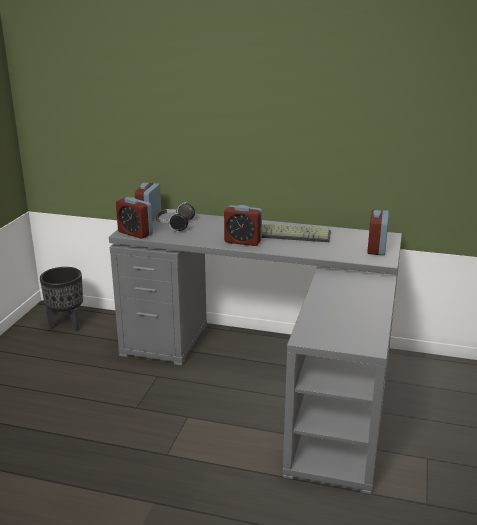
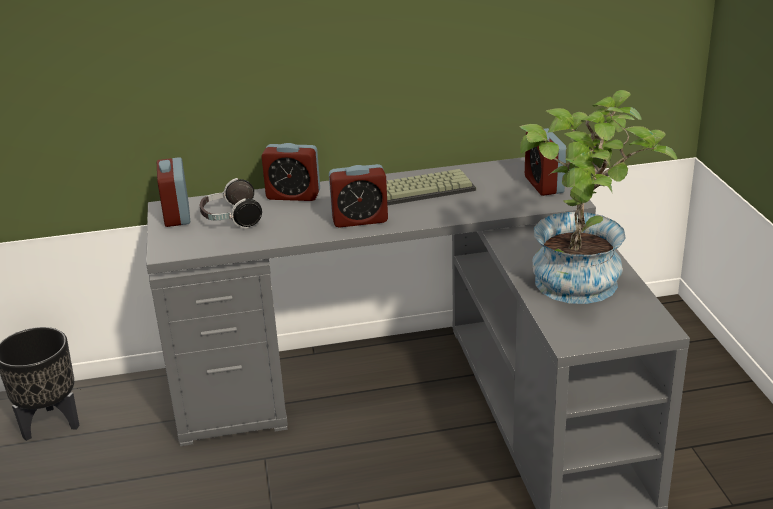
camera: 25 degrees left, 5 degrees up
(135, 233) = (184, 247): alarm clock -> alarm clock (293, 195)
(344, 312) = (581, 288): none -> potted plant

